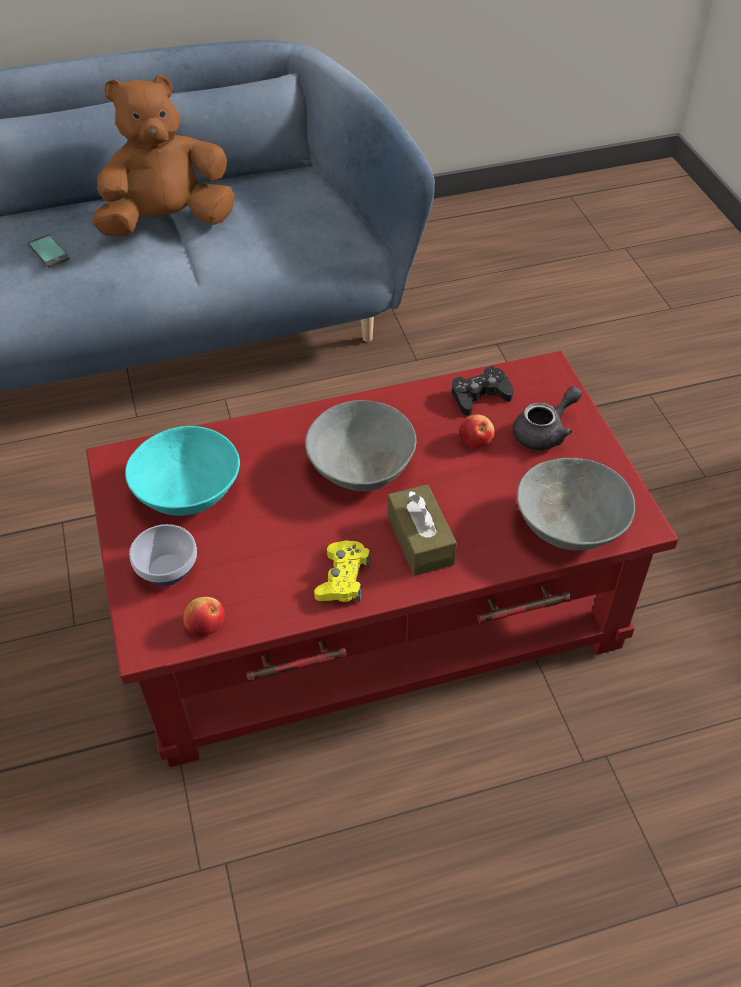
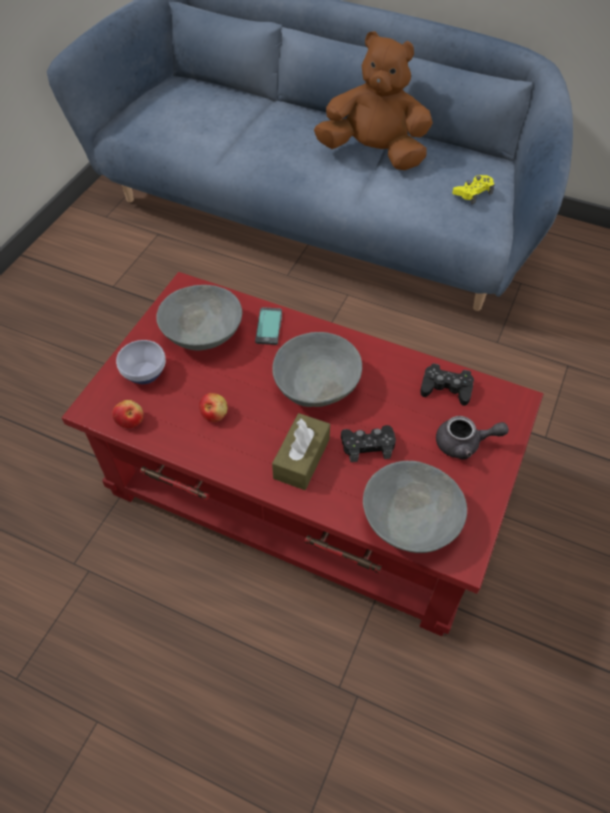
camera: 40 degrees right, 5 degrees up
(49, 252) = (285, 137): phone -> phone (269, 327)
(189, 493) = (202, 334): turquoise bowl -> grey bowl
(343, 578) = (230, 449): yellow game controller -> yellow game controller (473, 193)
(466, 489) = (367, 446): none -> black game controller
(476, 440) = (410, 417): apple -> apple (214, 414)

